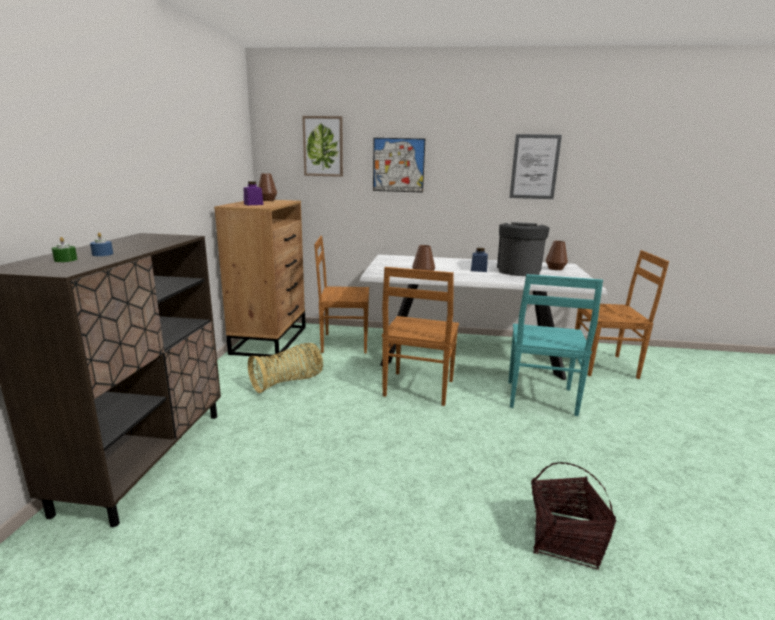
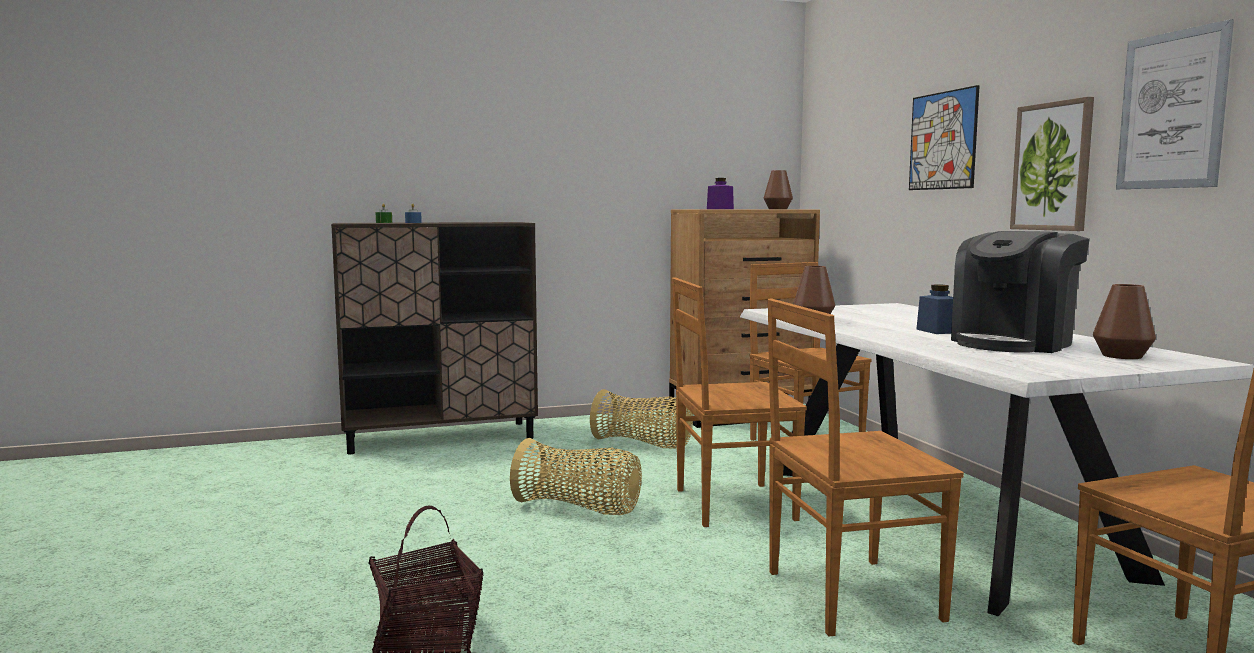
camera: 65 degrees right, 10 degrees down
(323, 146) = (861, 124): picture -> picture (1052, 166)
(386, 434) = (579, 508): none -> basket
(518, 270) = (1013, 343): coffee machine -> coffee machine turned 150 degrees clockwise
(540, 399) = (848, 596): turquoise chair -> brown chair

